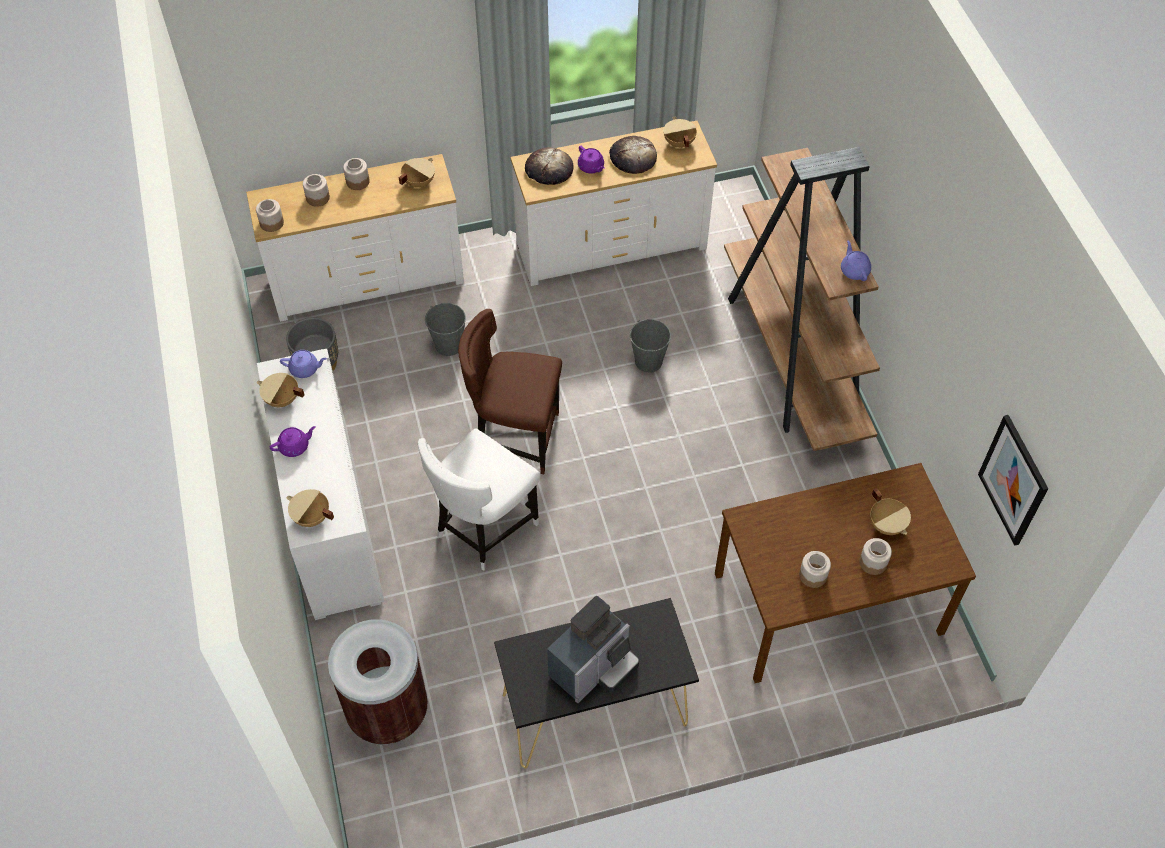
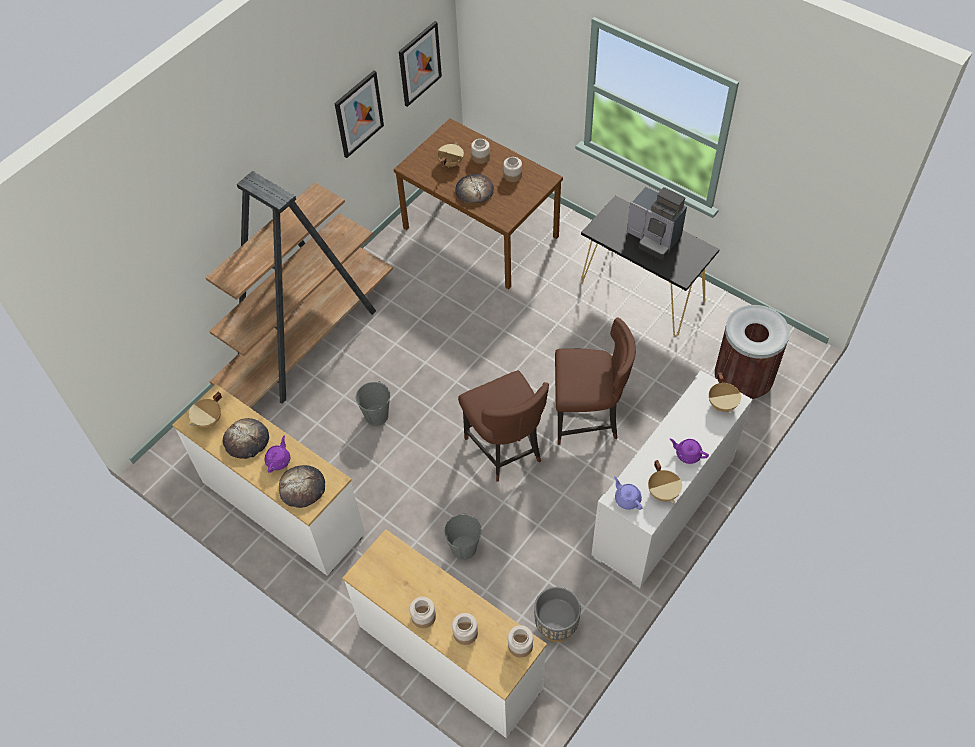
camera: 125 degrees left, 0 degrees up
(418, 182) = (388, 570): beige cooking pot -> none
(483, 529) = (587, 418): white chair -> brown chair
(594, 667) = (654, 238): coffee machine -> coffee machine turned 150 degrees counterclockwise
(818, 520) = (474, 190): none -> bread
(854, 270) = (310, 198): purple teapot -> none
(954, 365) = (358, 114): none -> picture

